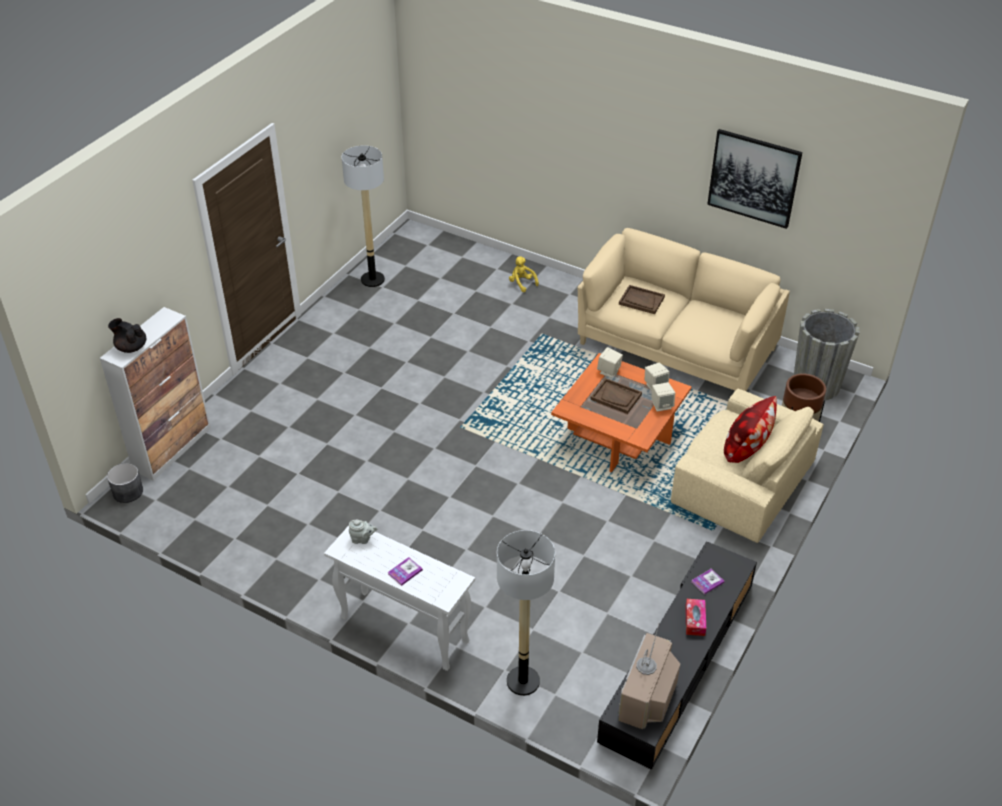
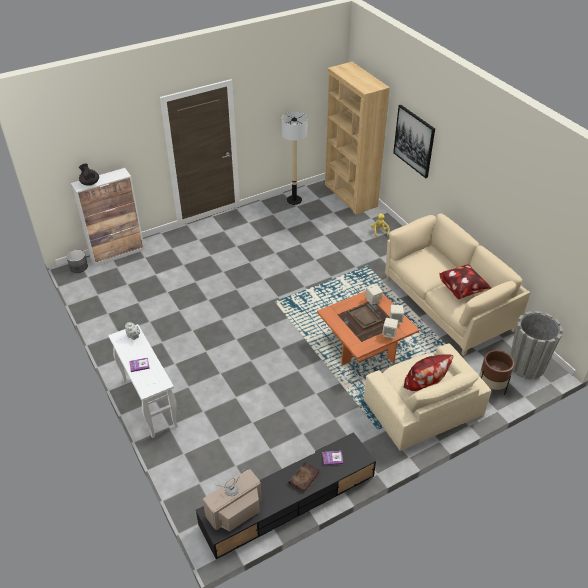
camera: 30 degrees right, 0 degrees up
(445, 247) = (350, 195): none -> brown bookcase
(523, 681) = (188, 466): floor lamp -> none
(641, 300) = (428, 264): brown tray -> none
(695, 620) = (304, 479): tissue box -> book
(704, 317) = (462, 289): none -> pillow
(754, 178) = (521, 201): picture -> picture (414, 141)

